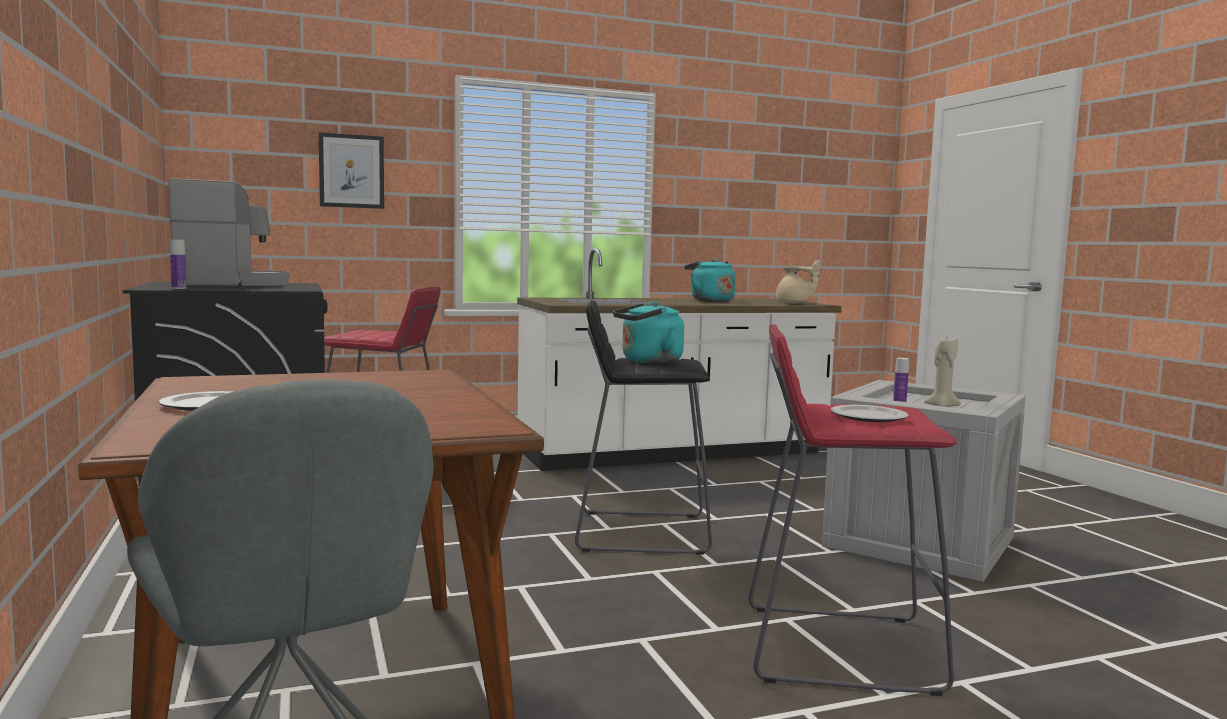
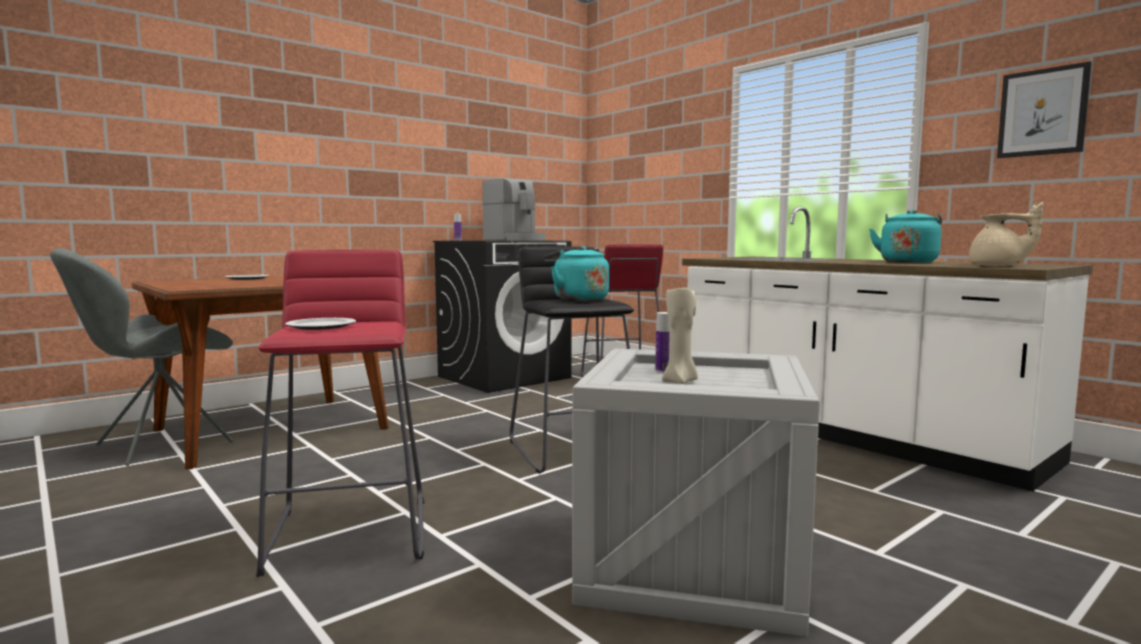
camera: 70 degrees right, 0 degrees up
(351, 171) = (667, 161): picture -> picture (1042, 112)
(794, 303) = (998, 266): beige teapot -> beige teapot turned 60 degrees counterclockwise

